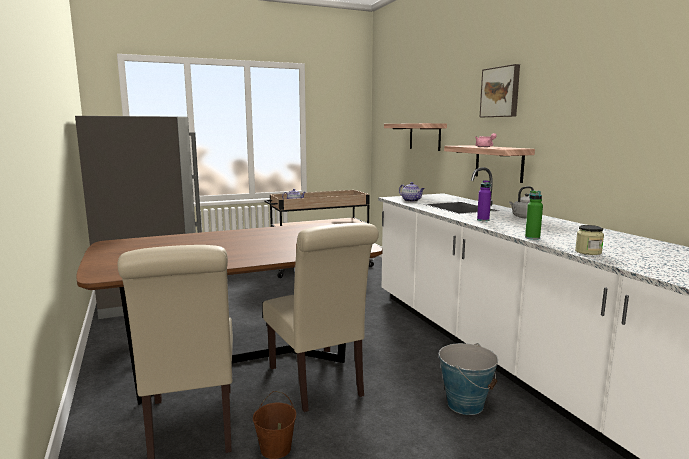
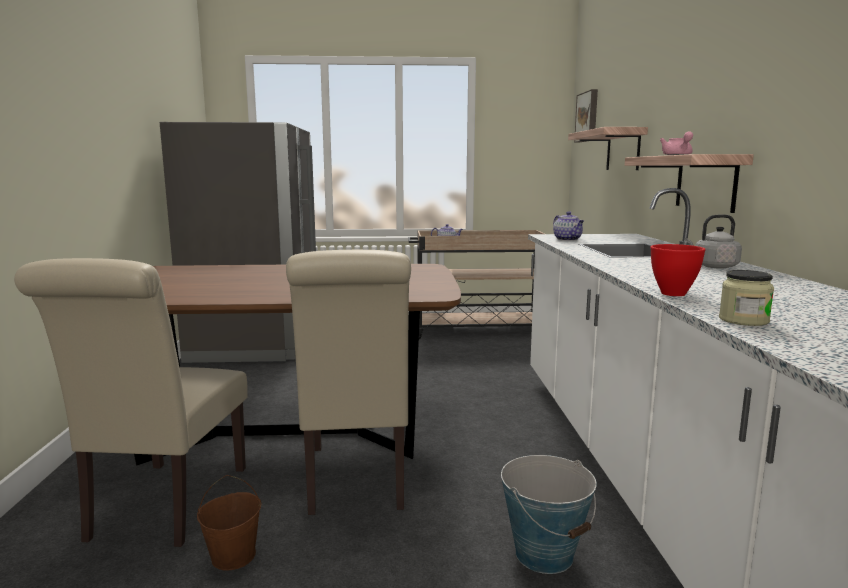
camera: 20 degrees right, 0 degrees up
(483, 220) = (633, 266): purple bottle -> none
(501, 92) = (714, 66): picture -> picture (588, 117)
(532, 238) = (672, 293): green bottle -> red bowl

